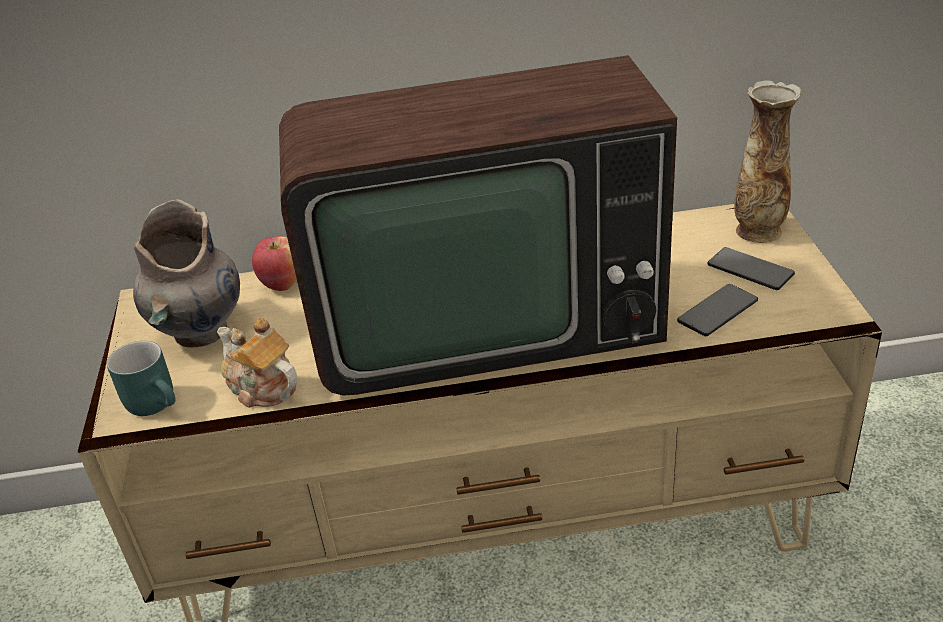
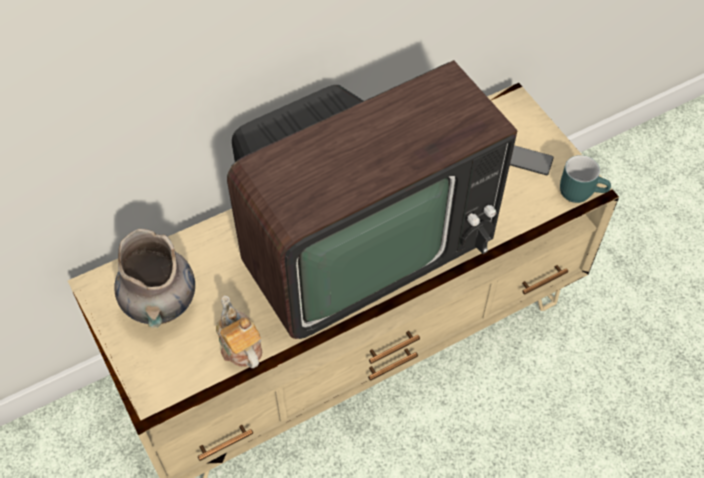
camera: 25 degrees left, 20 degrees up
(158, 402) = (171, 378): turquoise mug -> turquoise mug (581, 190)
(261, 388) = (240, 345): teapot -> teapot turned 45 degrees clockwise
(282, 284) = (197, 245): apple -> none
(717, 311) = (516, 202): phone -> none
(758, 230) = (516, 119): vase -> none

